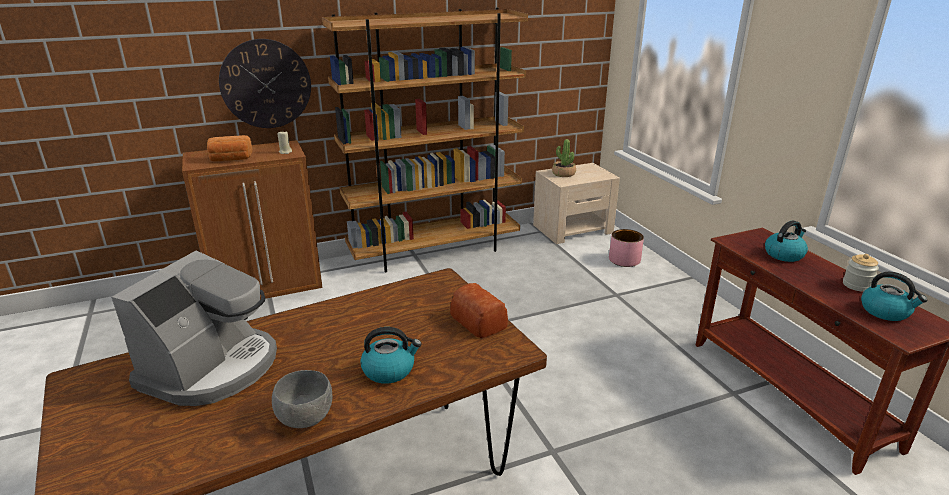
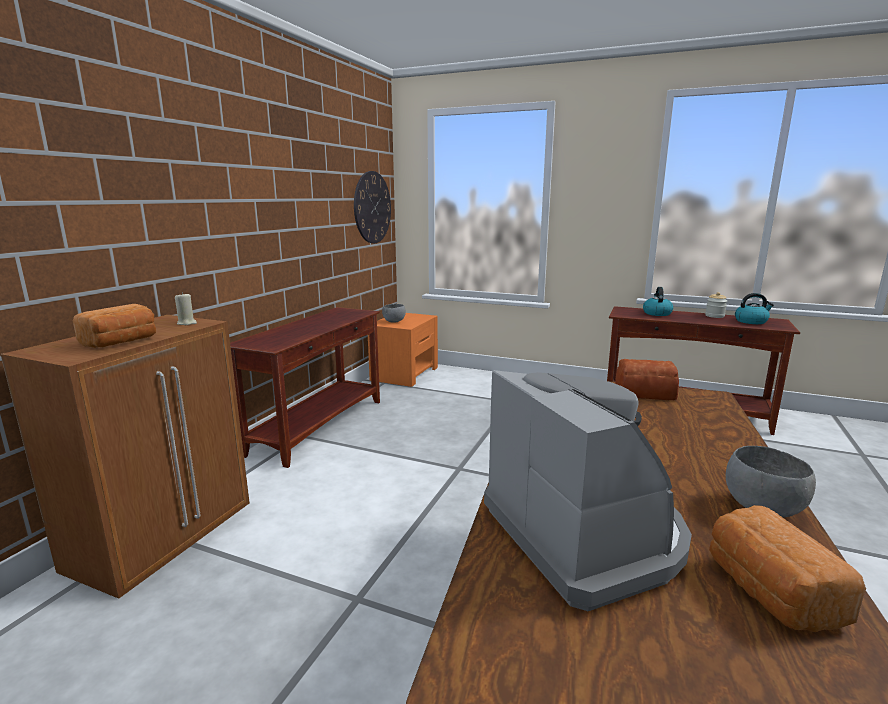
camera: 45 degrees left, 10 degrees down
(197, 439) = (767, 592): none -> bread
(266, 84) = (119, 237): wall clock -> wall clock (372, 207)
(389, 370) = (696, 445): kettle -> none
(435, 251) = (318, 426): brown bookcase -> brown console table
(563, 174) = (393, 322): potted plant -> grey bowl
(573, 229) = (405, 373): beige nightstand -> orange nightstand
(624, 260) = (476, 380): pink planter -> none

